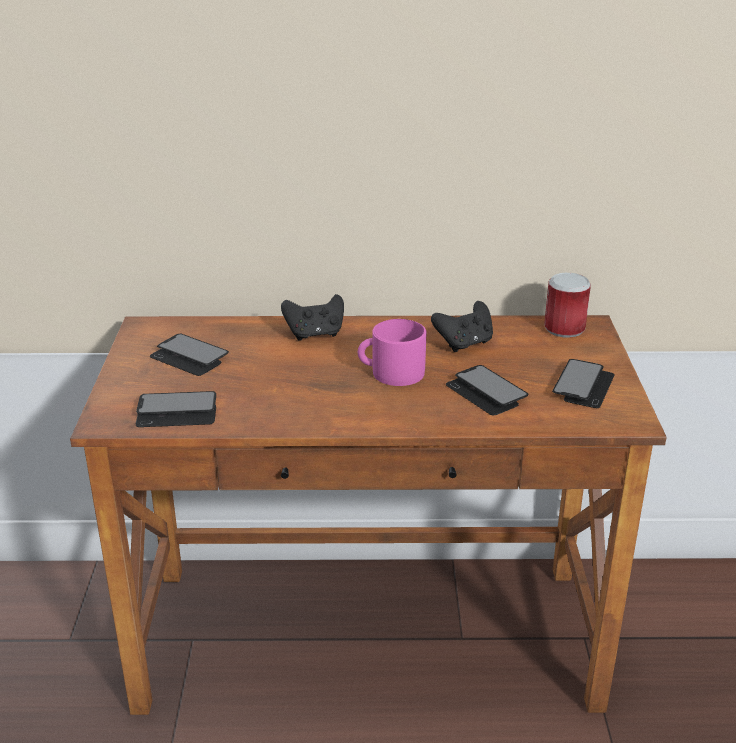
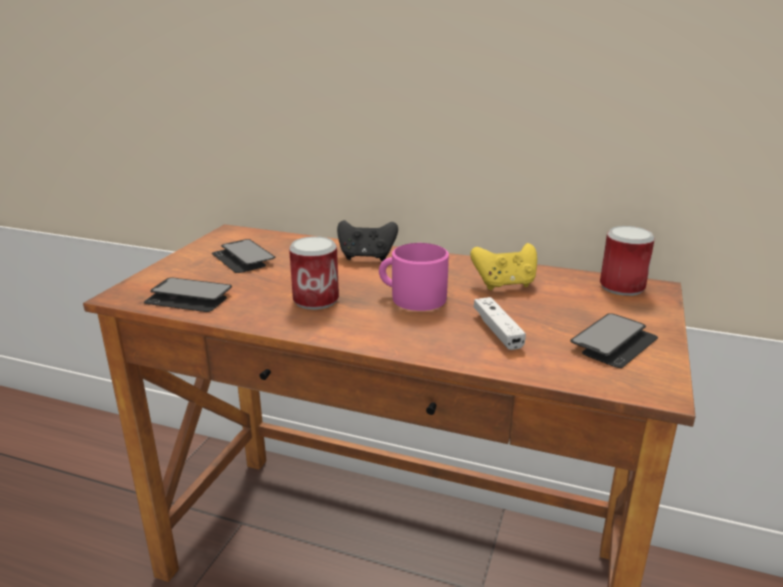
camera: 20 degrees right, 5 degrees down
(304, 392) = (316, 300): none -> can
(464, 344) = (504, 284): black game controller -> yellow game controller
(486, 392) = (497, 330): phone -> white game controller

